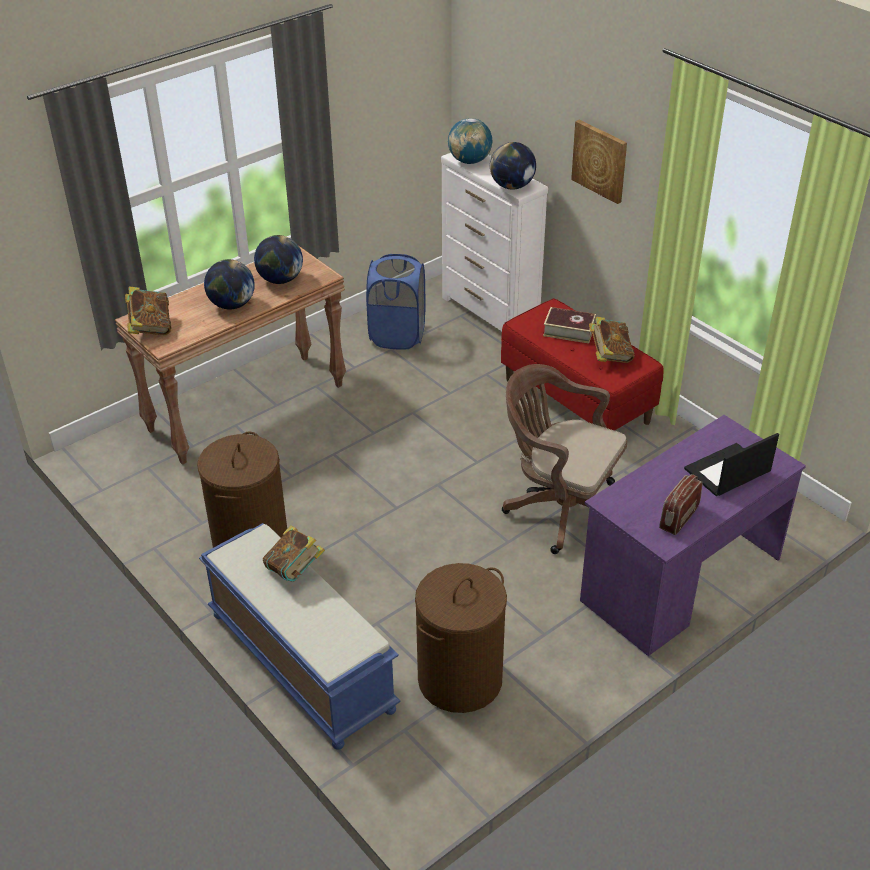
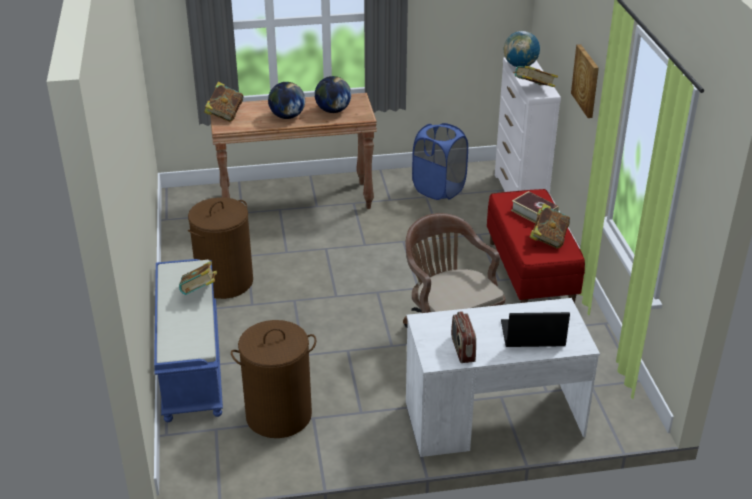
camera: 30 degrees right, 5 degrees down
(512, 186) = (533, 89): globe -> book
(678, 518) = (462, 349): radio -> radio turned 75 degrees counterclockwise
(680, 580) = (493, 419): purple desk -> white desk

